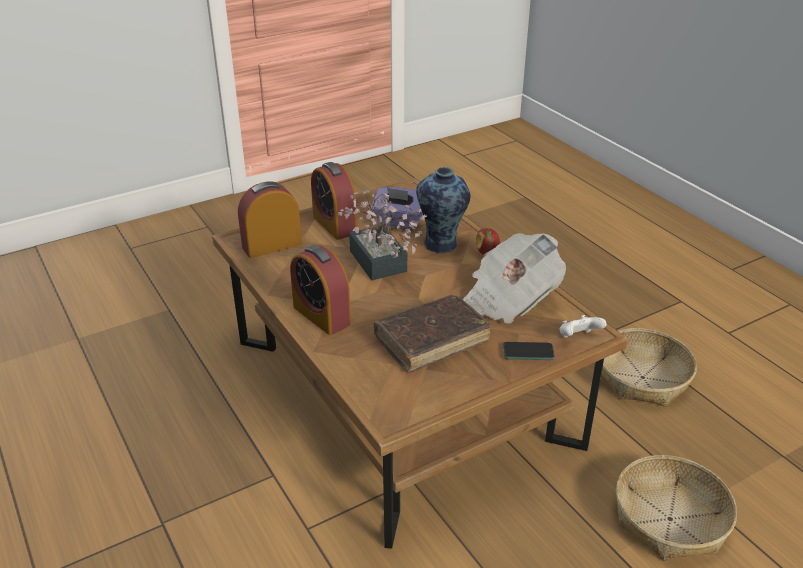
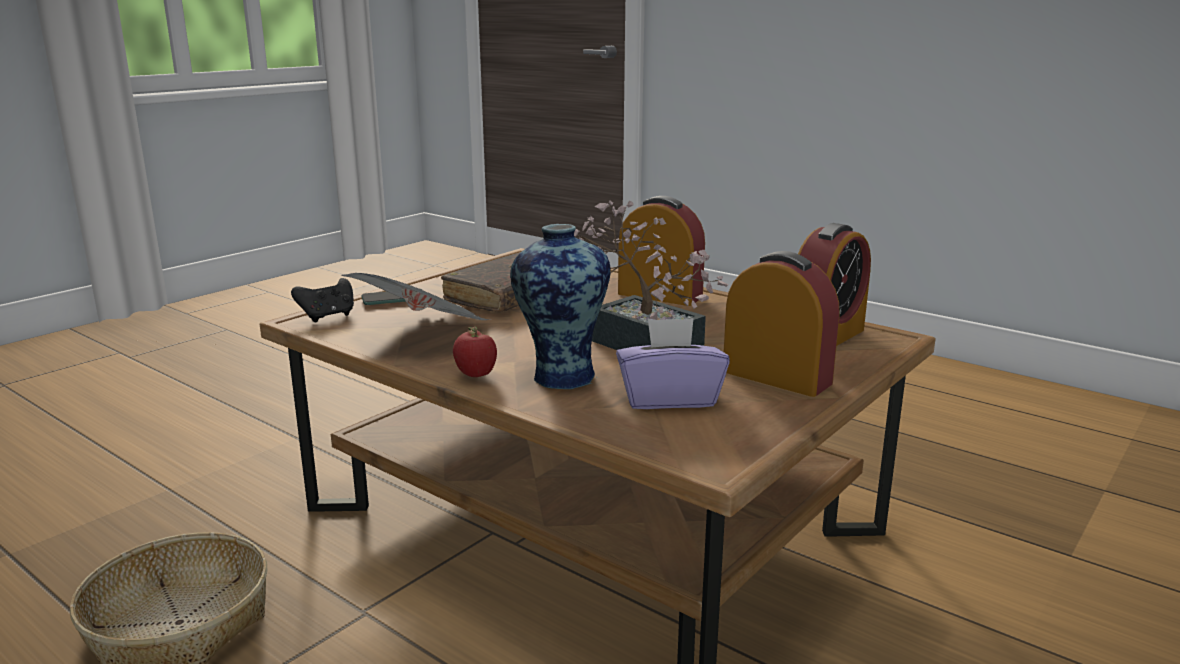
camera: 160 degrees right, 15 degrees down
(578, 338) = (328, 316): white game controller -> black game controller
(669, 519) = (225, 467): basket -> none

